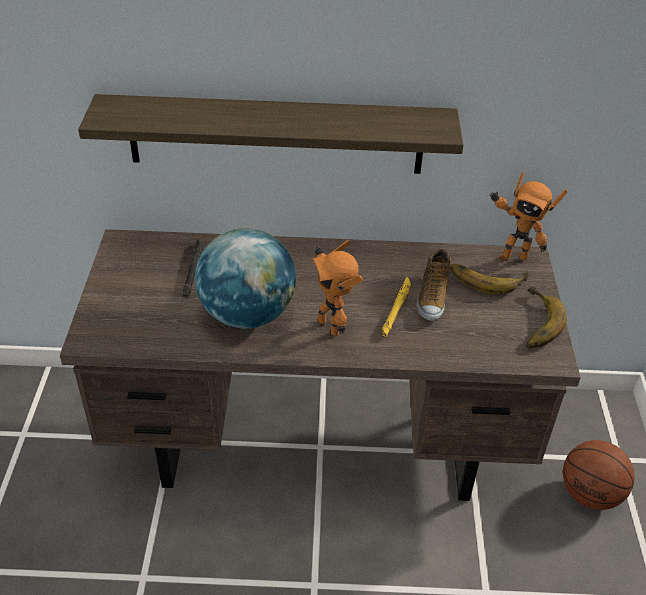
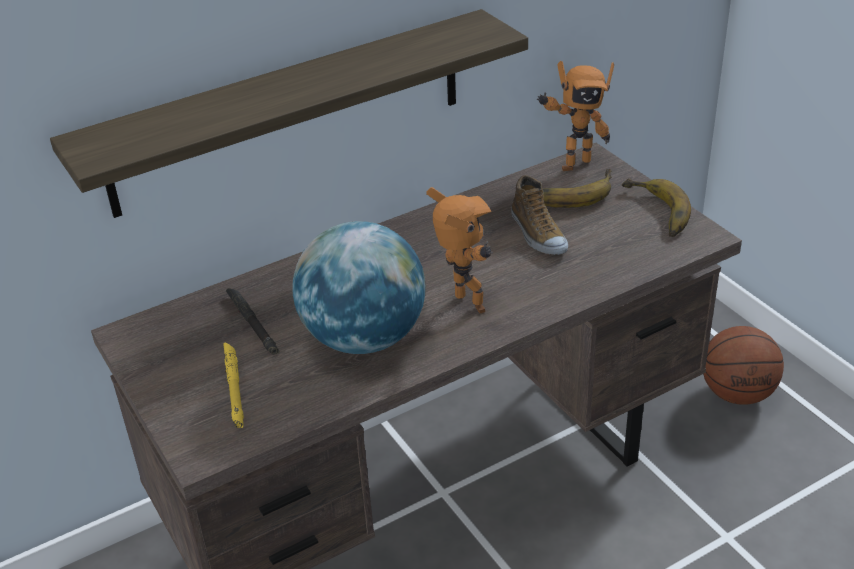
camera: 30 degrees left, 5 degrees down
(331, 326) = (465, 306): toy robot -> toy robot turned 150 degrees counterclockwise
(396, 309) = (514, 260): yellow flashlight -> yellow flashlight (234, 388)

